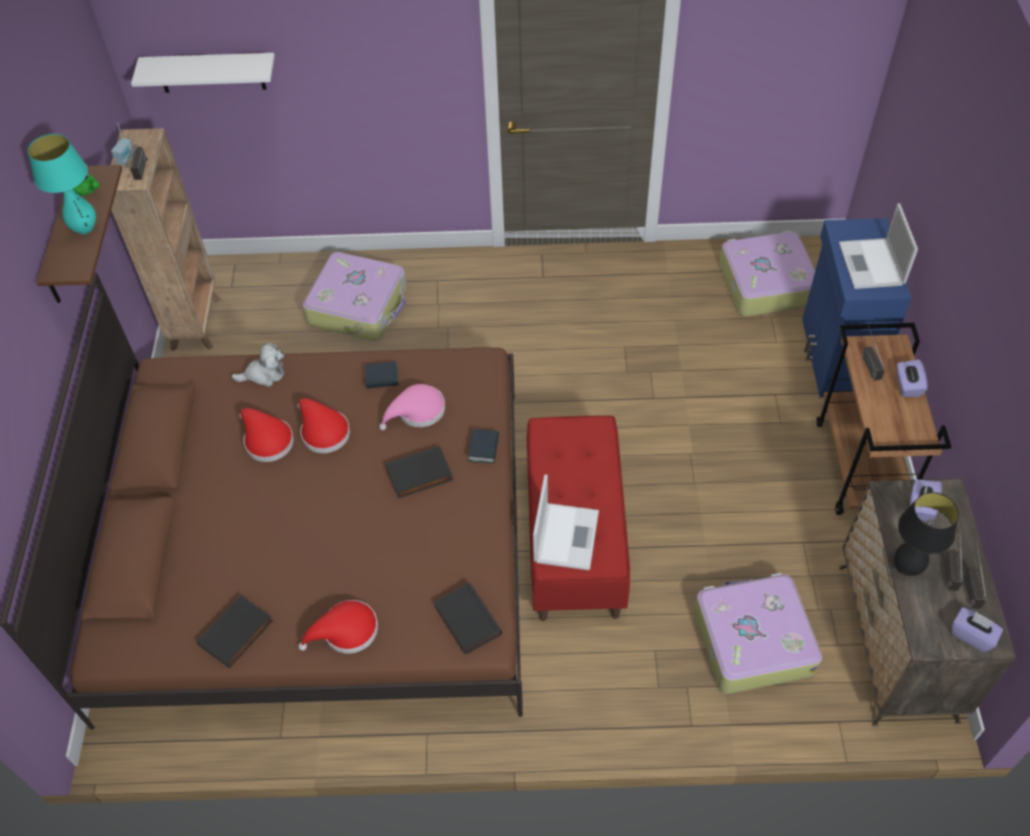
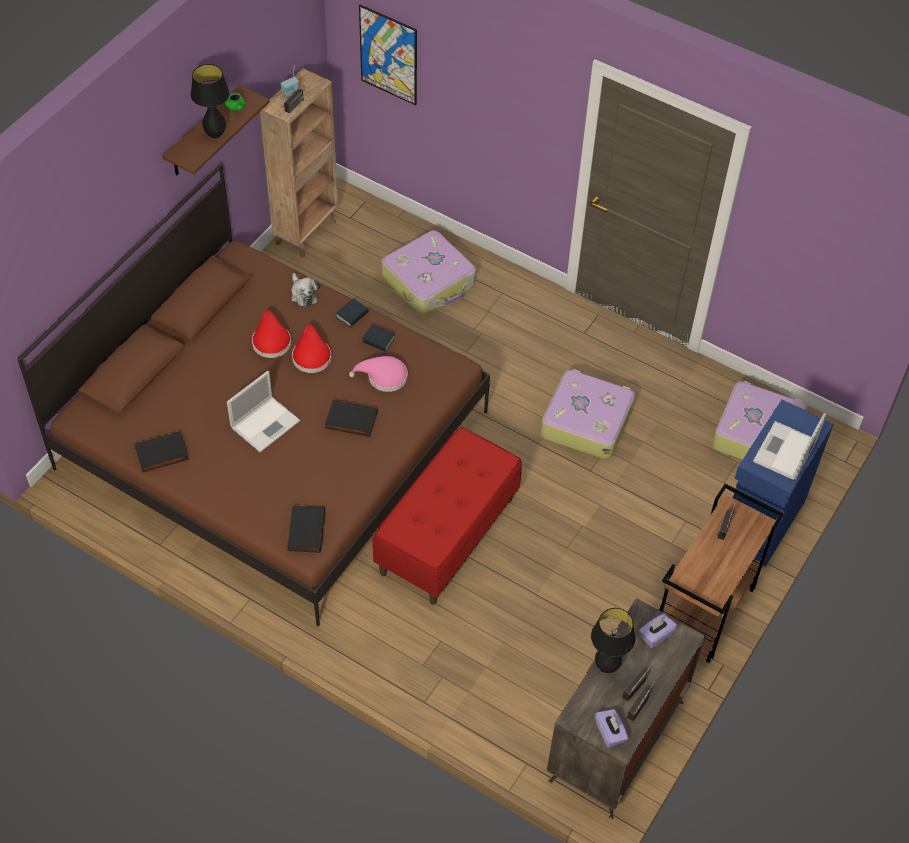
camera: 30 degrees right, 0 degrees up
(85, 229) = (215, 134): turquoise table lamp -> black table lamp
(211, 72) = (388, 55): white shelf -> picture
(264, 374) = (303, 294): plush toy -> plush toy turned 45 degrees clockwise
(345, 631) = (227, 492): red hat -> none
(484, 448) = (407, 428): book -> book (352, 315)
(566, 535) = (418, 518): laptop -> laptop (266, 423)
(751, 640) = (513, 675): suitcase -> suitcase (586, 421)
(907, 386) = (739, 556): purple tissue box -> none

